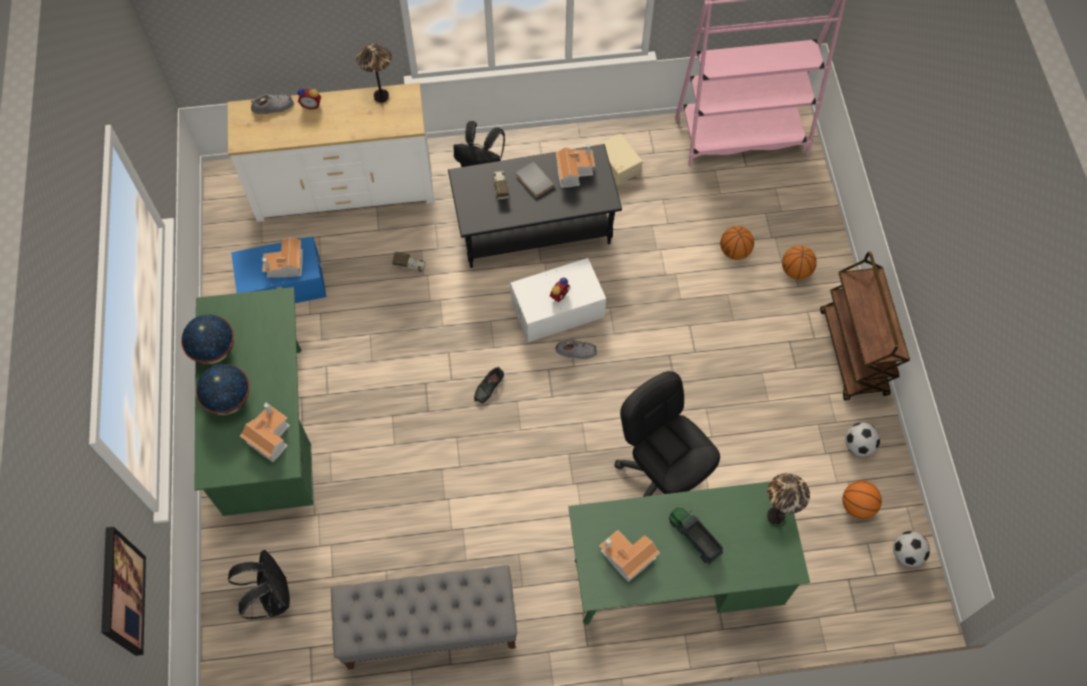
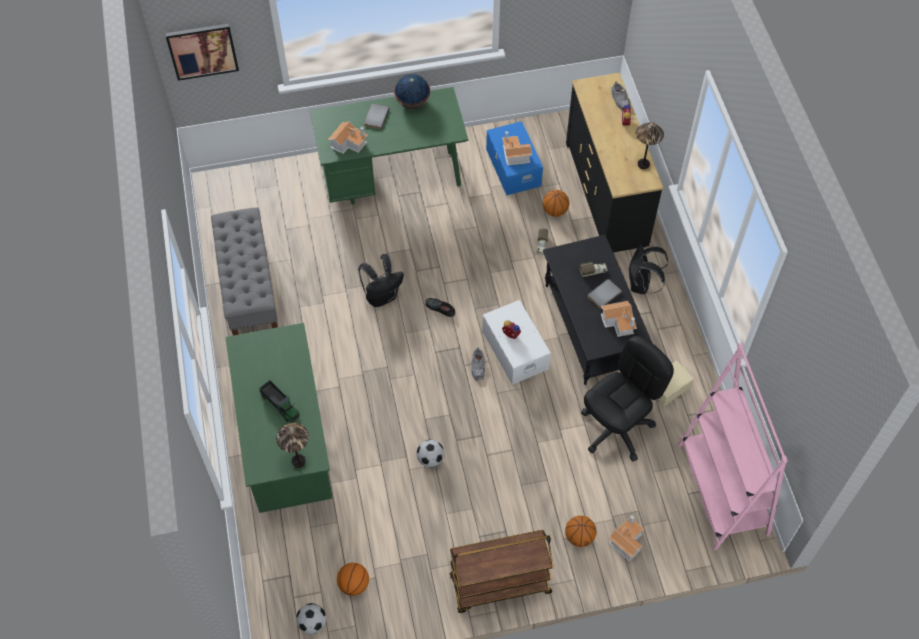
camera: 85 degrees right, 5 degrees down
(228, 399) = (375, 117): globe -> grey book
(272, 596) = (271, 197): black backpack -> black backpack (382, 296)
(344, 188) = (606, 193): white dresser -> black dresser
(626, 558) = (264, 361): toy house -> toy house (626, 541)
(661, 477) = (371, 433): black office chair -> black office chair (616, 429)
(694, 537) = (280, 405): toy truck -> toy truck turned 90 degrees clockwise
(734, 251) = (592, 484): basketball -> basketball (555, 211)
(858, 445) = (409, 587): football -> football (430, 459)

